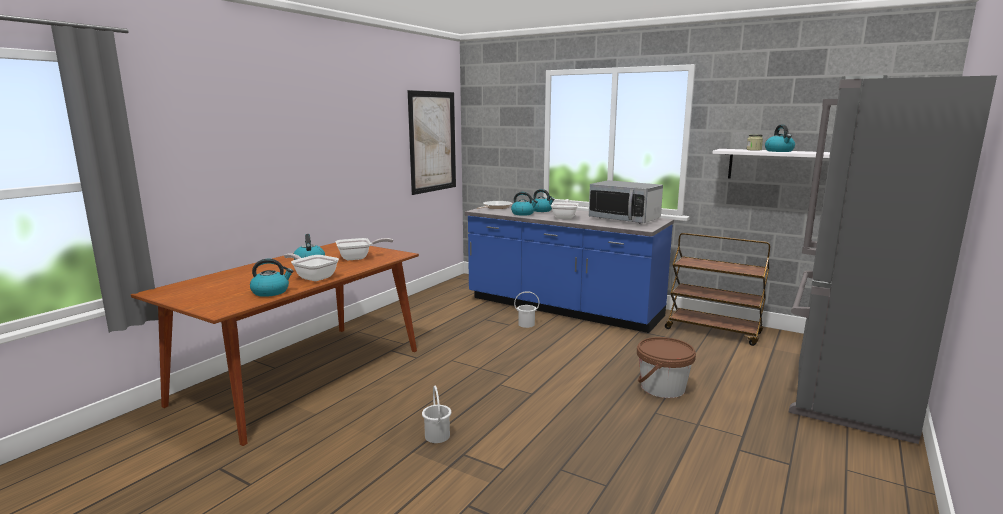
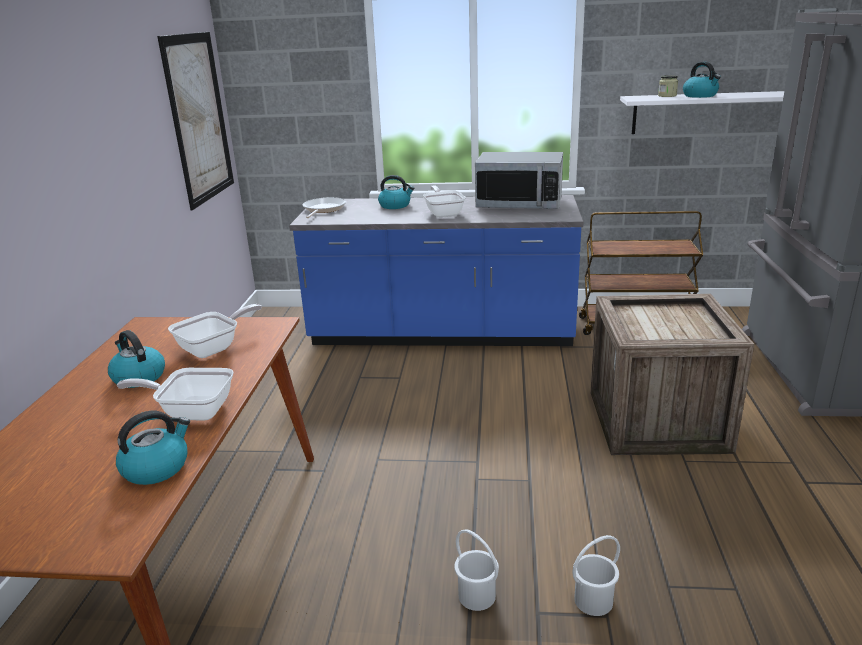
camera: 25 degrees left, 10 degrees up
(523, 214) = (380, 216): kettle -> none
(526, 324) = (422, 371): white bucket -> white bucket (594, 601)
(662, 387) = (659, 422): brown bucket -> crate

